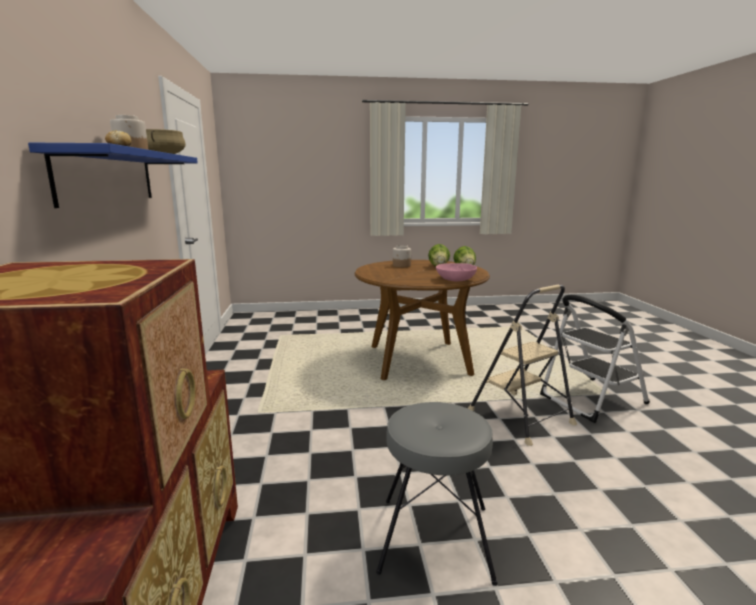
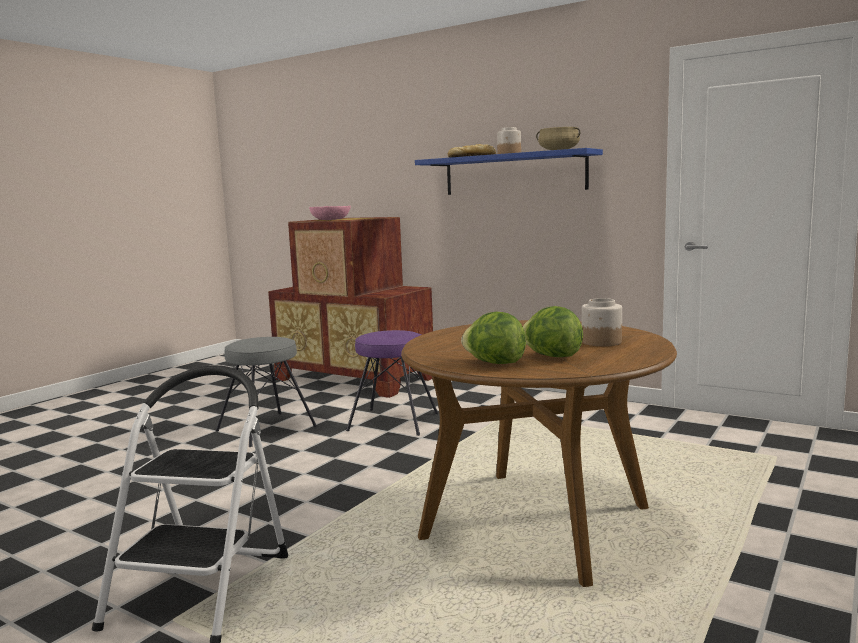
camera: 130 degrees right, 5 degrees down
(324, 459) = (393, 421): none -> purple stool
(455, 279) = (435, 344): pink bowl -> pink bowl (331, 220)
(522, 417) = (281, 514): beige step ladder -> none

